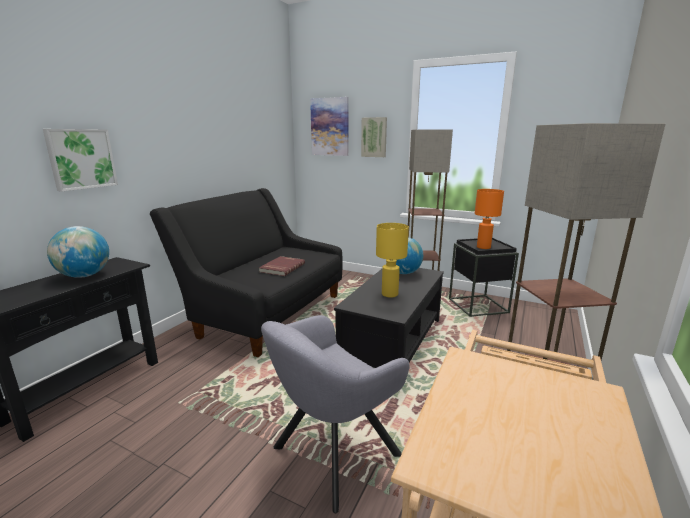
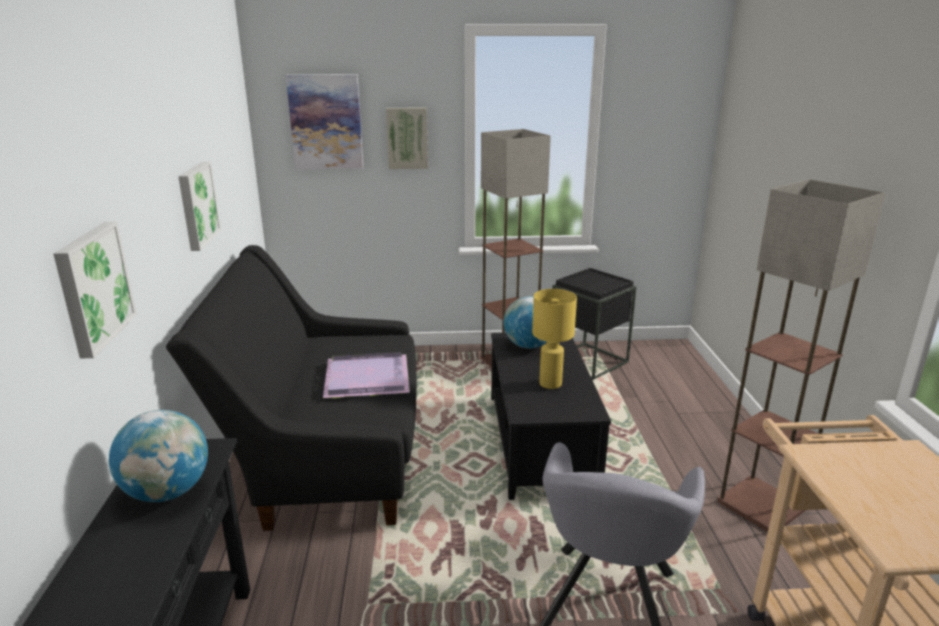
camera: 30 degrees left, 5 degrees up
(213, 152) = (196, 205): none -> picture
(281, 267) = (365, 379): red book -> purple tray
(483, 247) = (597, 287): orange table lamp -> none

